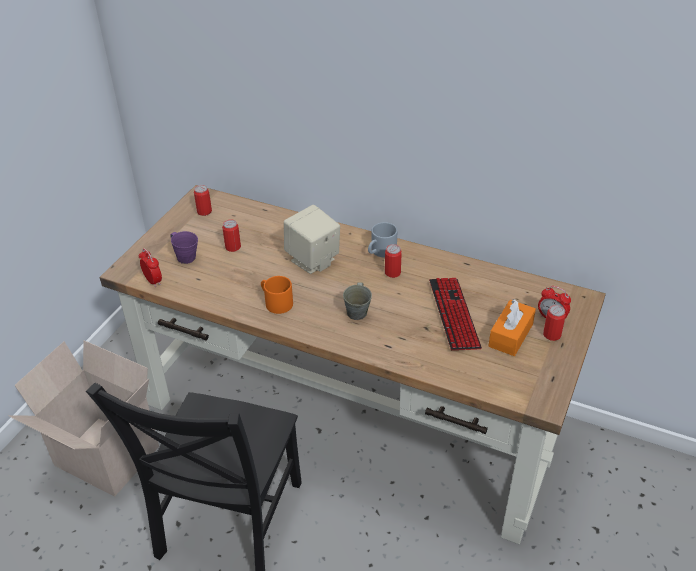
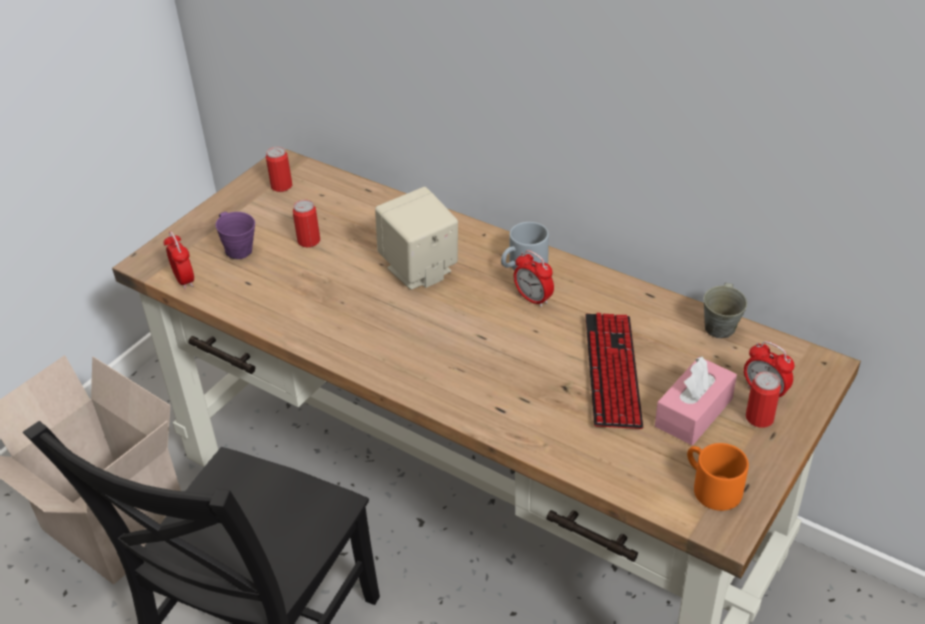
camera: 10 degrees right, 0 degrees up
(275, 302) = (349, 328): orange mug -> orange mug (710, 487)
(357, 312) = (467, 353): grey mug -> grey mug (720, 327)
(392, 273) = (533, 299): can -> alarm clock
(510, 335) = (694, 412): orange tissue box -> pink tissue box

